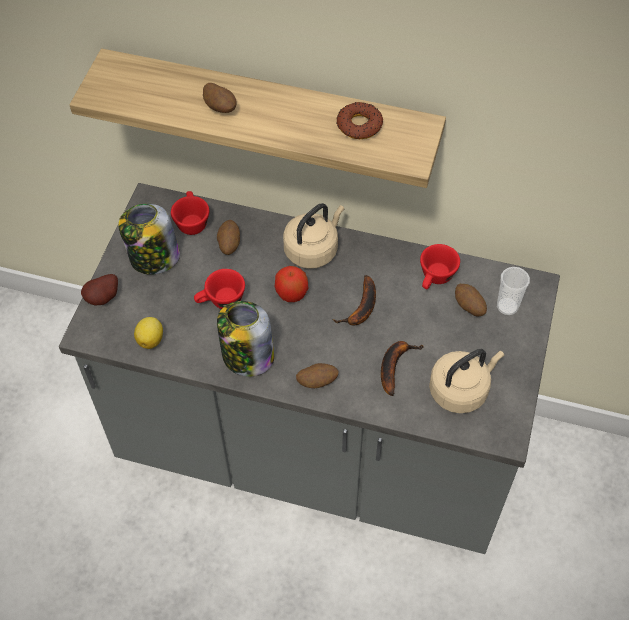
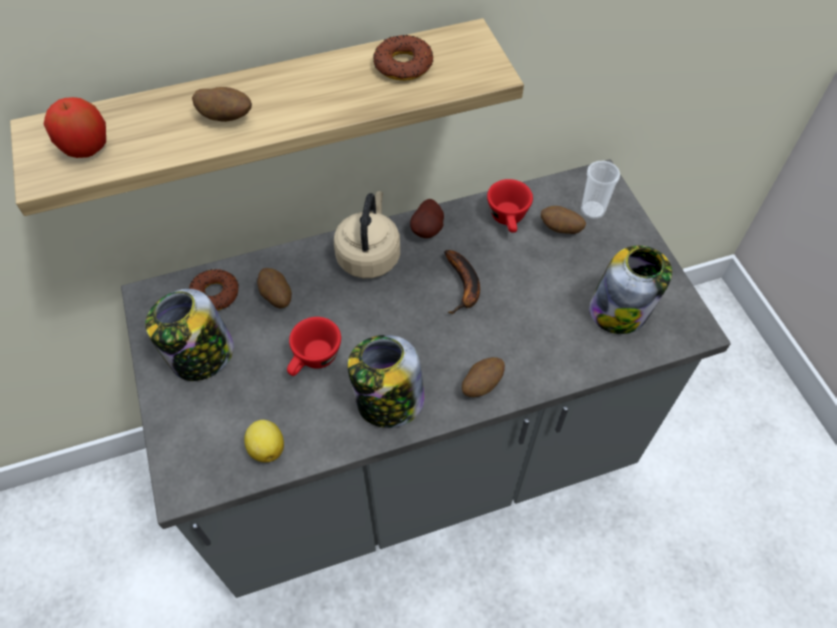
camera: 35 degrees left, 0 degrees up
(104, 298) = (175, 434): potato -> potato (428, 230)
(191, 221) = (215, 294): red cup -> donut
(291, 293) = (383, 310): apple -> apple (86, 148)
(394, 365) = (541, 323): banana -> none
(461, 390) = (620, 310): beige kettle -> jar

